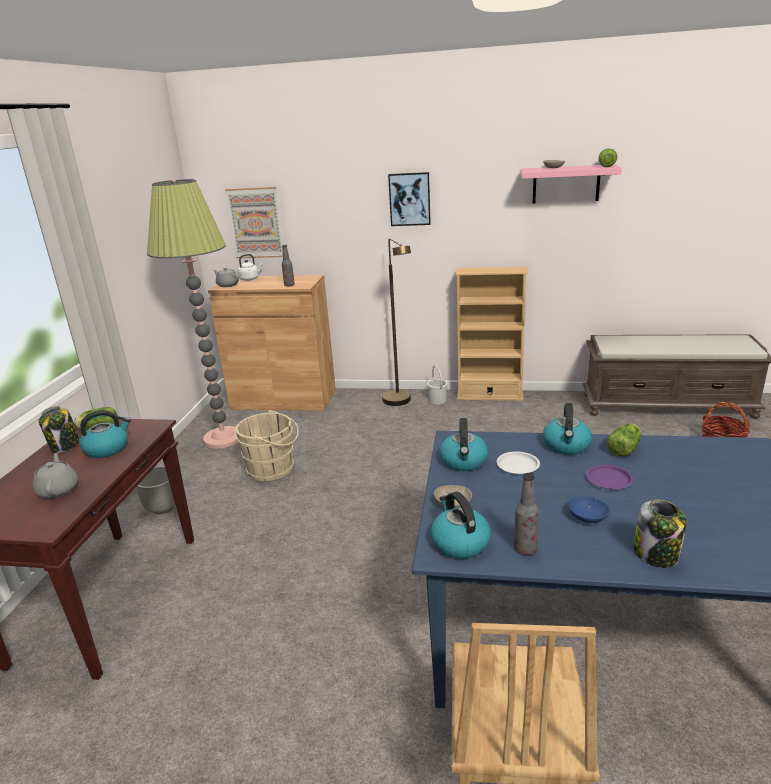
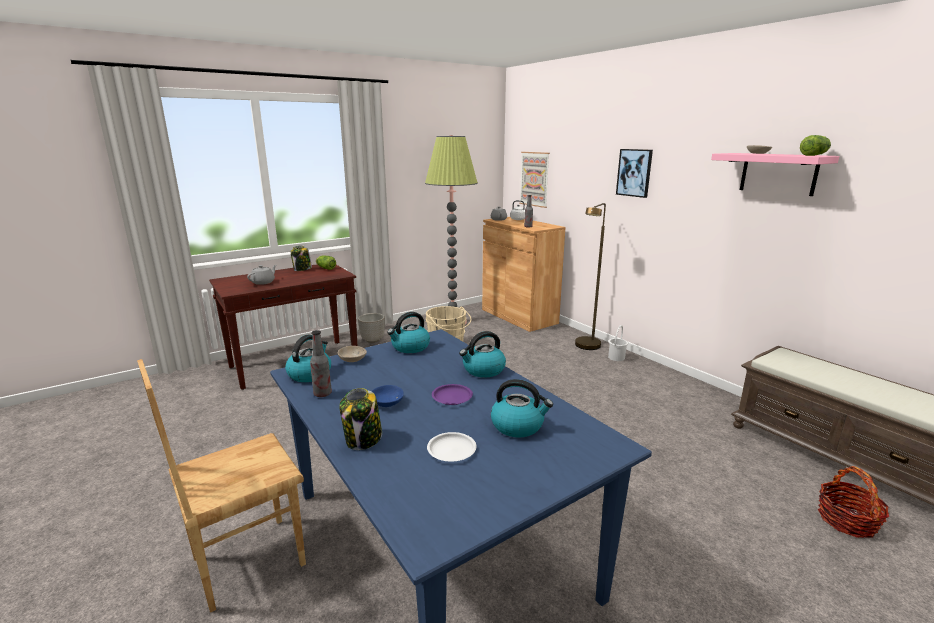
camera: 45 degrees right, 5 degrees down
(107, 448) = (309, 276): kettle -> kettle (518, 425)
(489, 395) = (665, 372): beige bookcase -> none
(517, 466) = (428, 363): white plate -> white plate (451, 450)
(625, 448) = (513, 391): lettuce -> none

